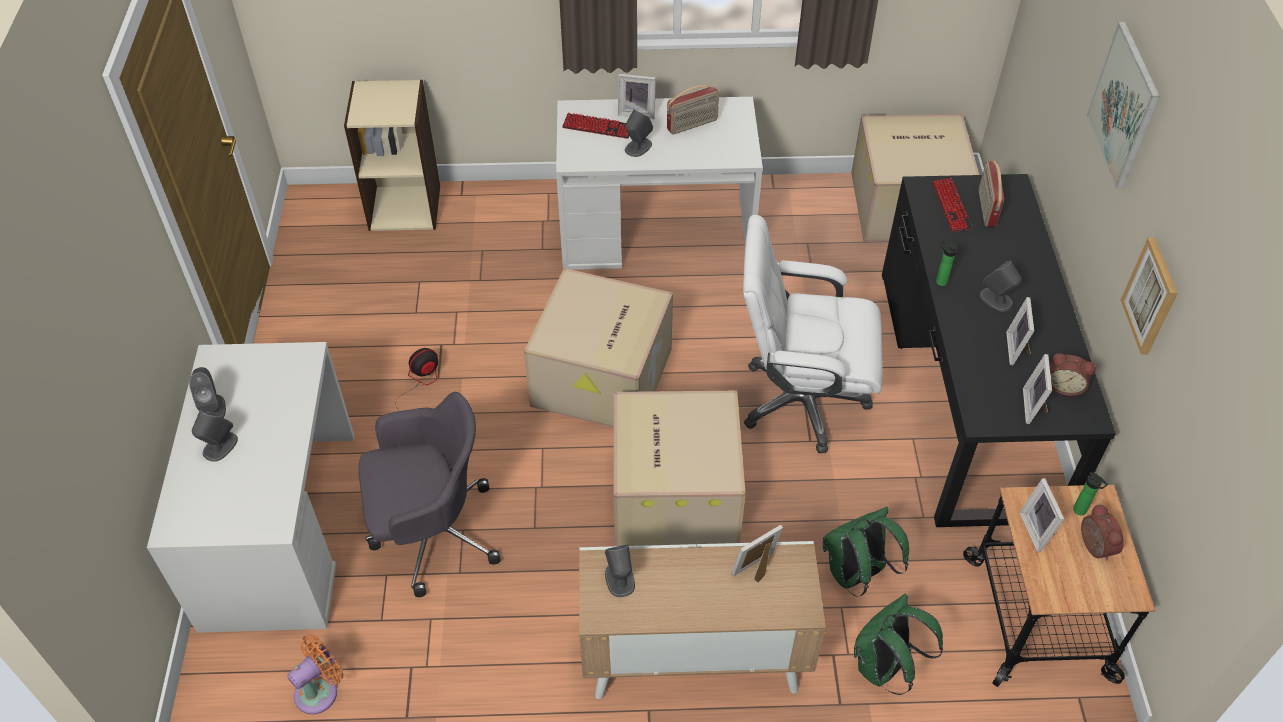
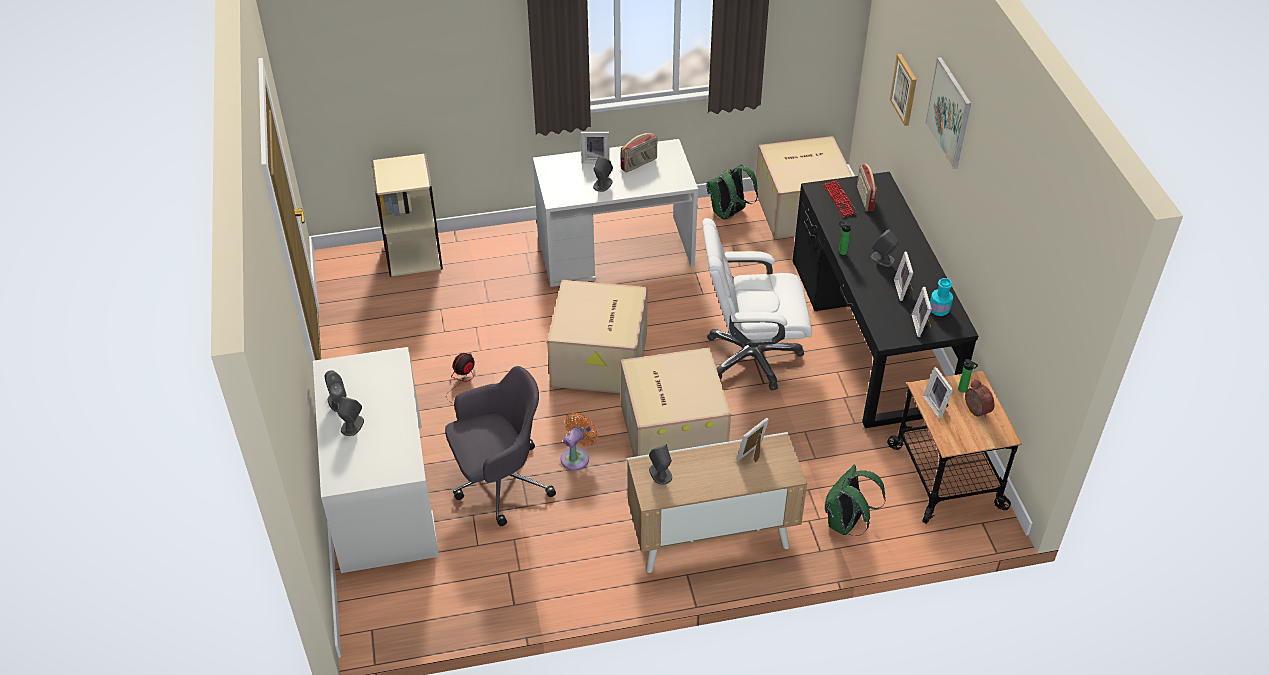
camera: 10 degrees left, 5 degrees down
(320, 690) = (445, 597): orange fan -> orange fan (577, 457)
(597, 127) = (568, 173): keyboard -> none
(856, 575) = (814, 467): green backpack -> green backpack (729, 213)
(1064, 386) = (939, 309): alarm clock -> turquoise bottle
(1151, 296) = (986, 236): picture -> picture (904, 89)

